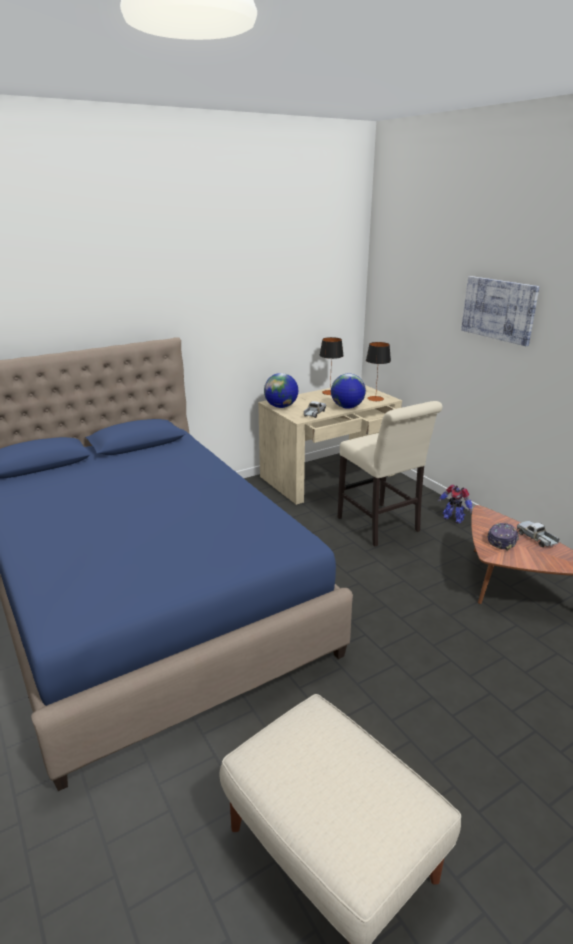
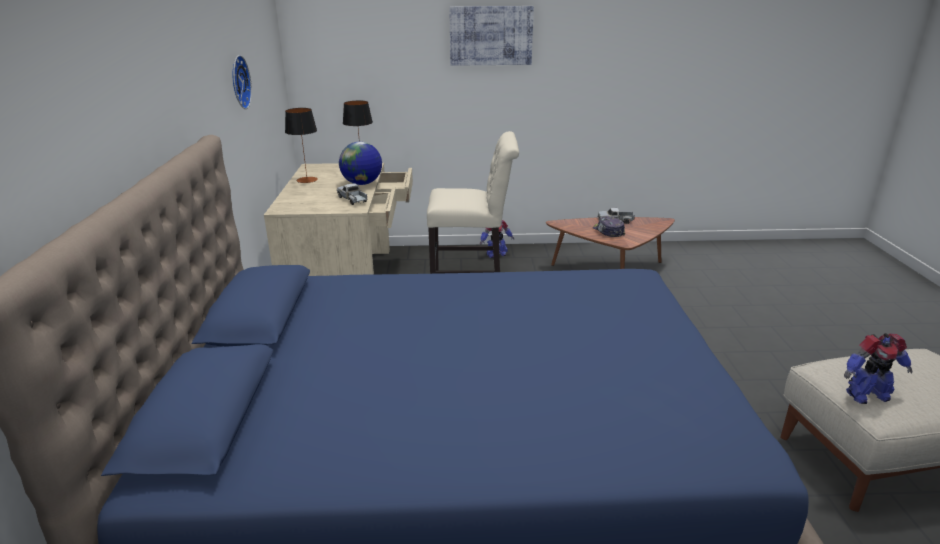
camera: 60 degrees left, 0 degrees up
(261, 310) = (238, 82): none -> wall clock
(275, 739) = (866, 395): none -> toy robot
(281, 407) = (303, 208): globe -> none

